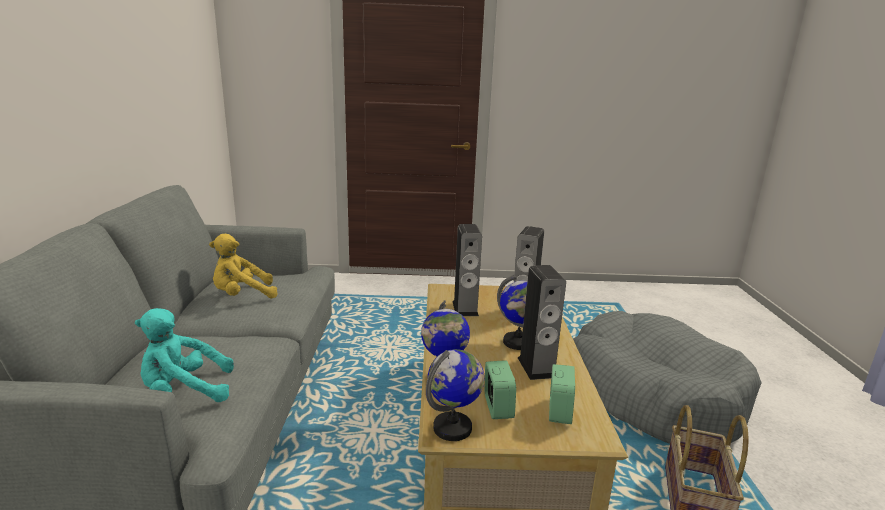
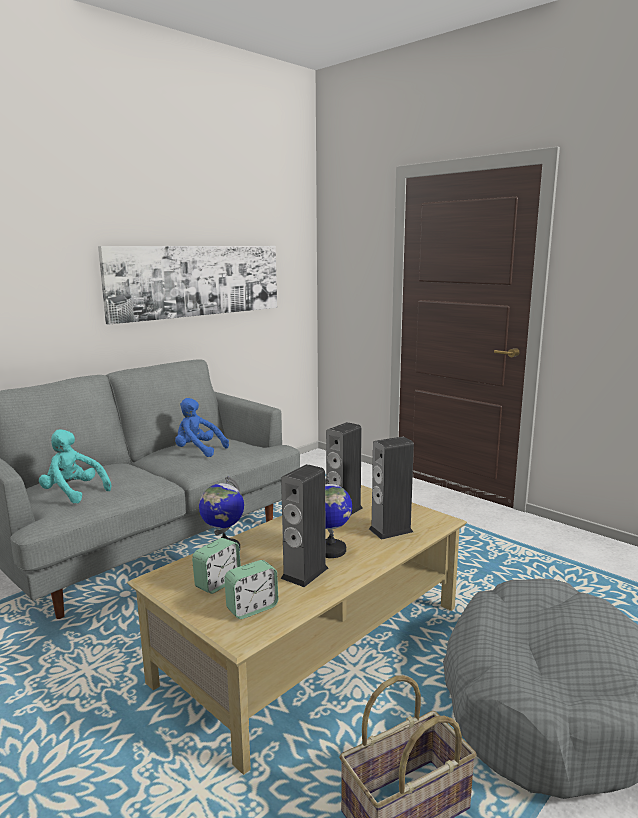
camera: 45 degrees right, 5 degrees down
(134, 80) = (197, 280): none -> picture
(242, 296) = (198, 450): yellow plush toy -> blue plush toy
(453, 428) = (166, 580): globe -> none

